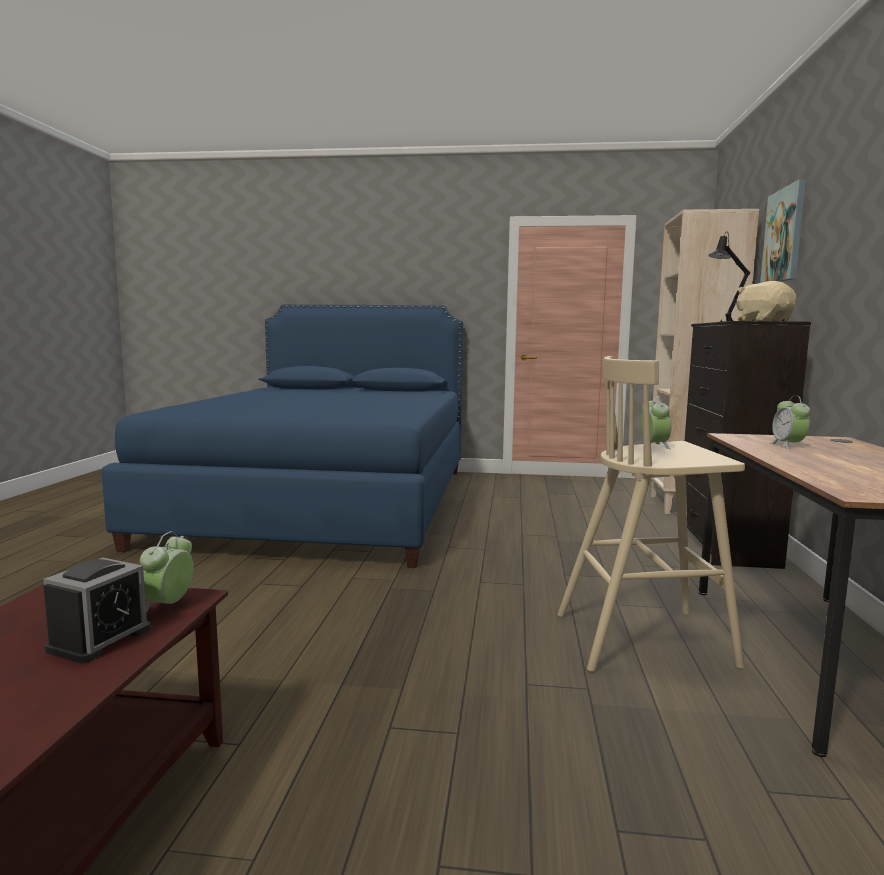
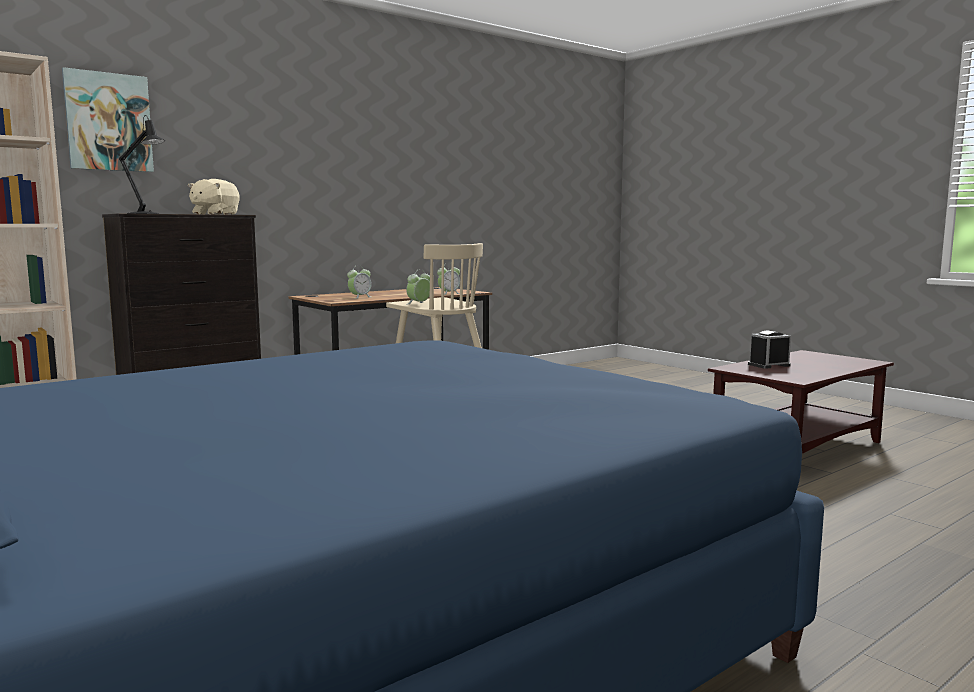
camera: 135 degrees left, 0 degrees up
(168, 606) = (739, 368): alarm clock -> alarm clock (449, 293)

